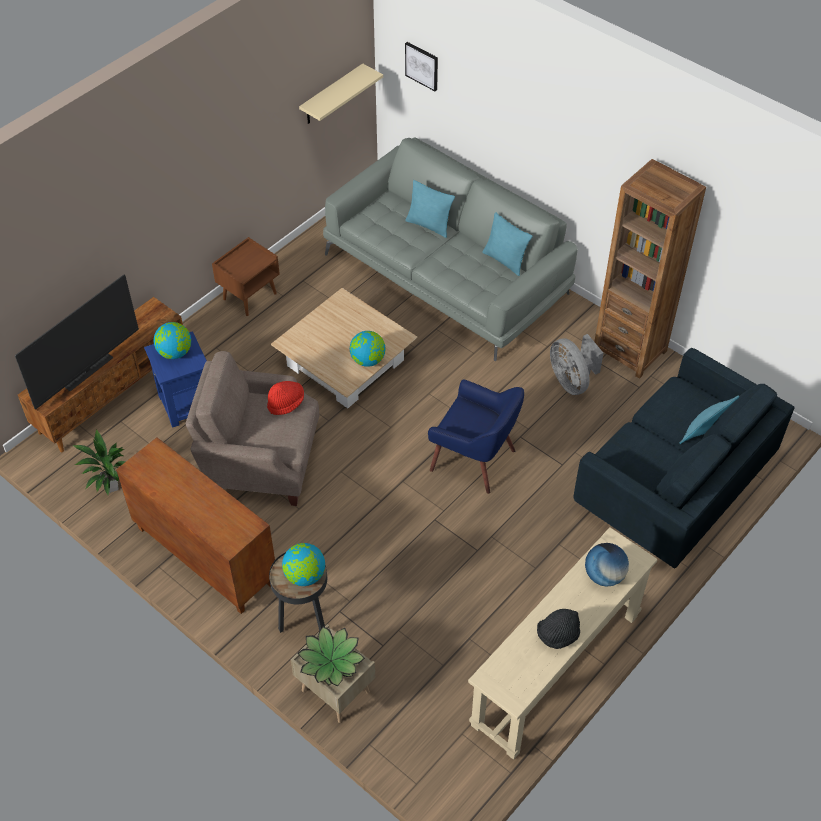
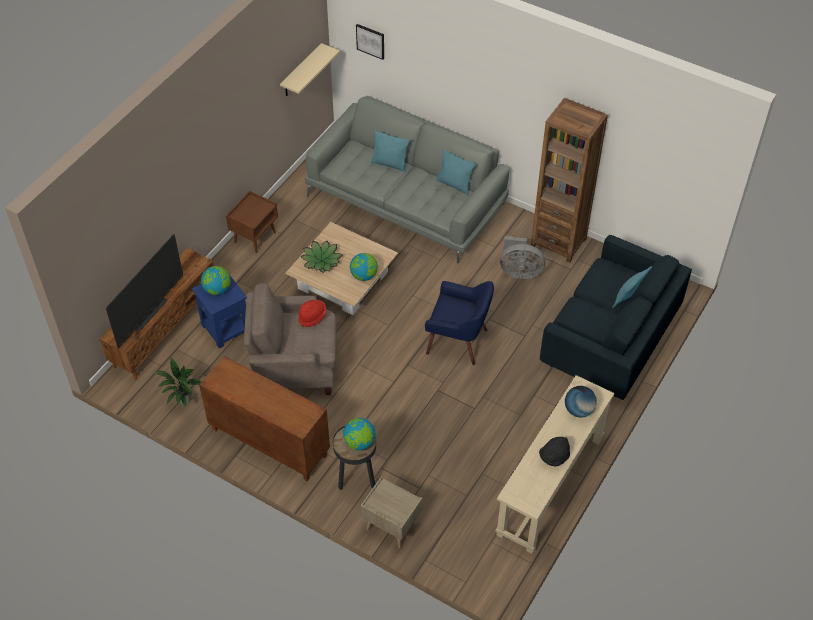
camera: 10 degrees left, 0 degrees up
(331, 661) = (389, 502): potted plant -> potted plant (321, 260)
(571, 381) = (519, 271): grey fan -> grey fan turned 45 degrees counterclockwise

